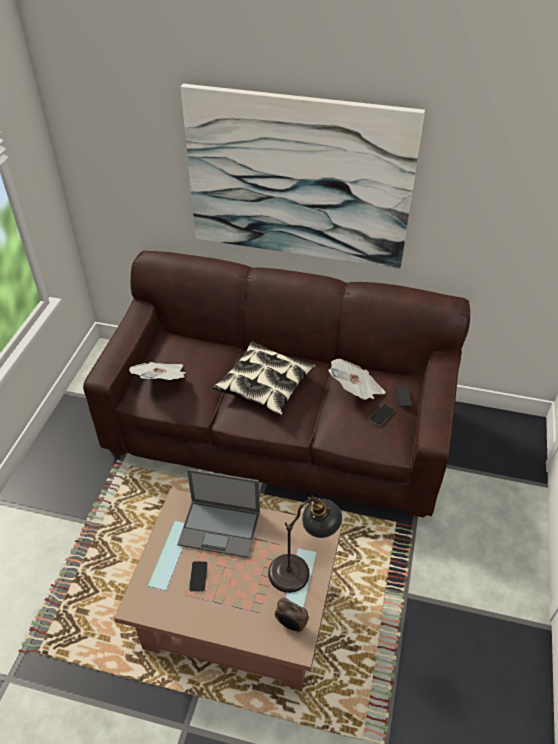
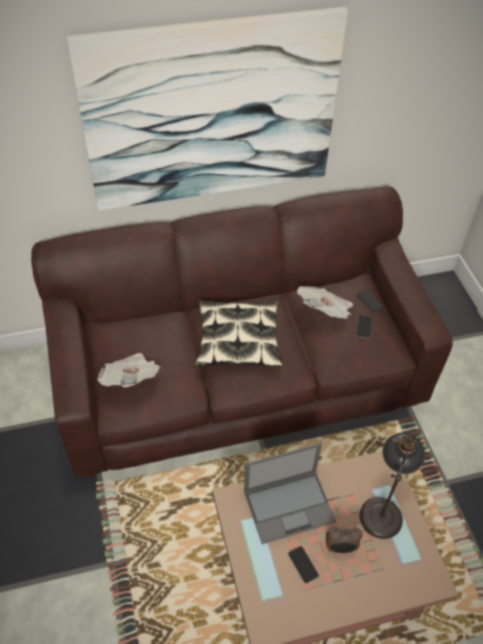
camera: 30 degrees left, 5 degrees up
(291, 625) = (416, 565): alarm clock -> alarm clock (340, 548)

